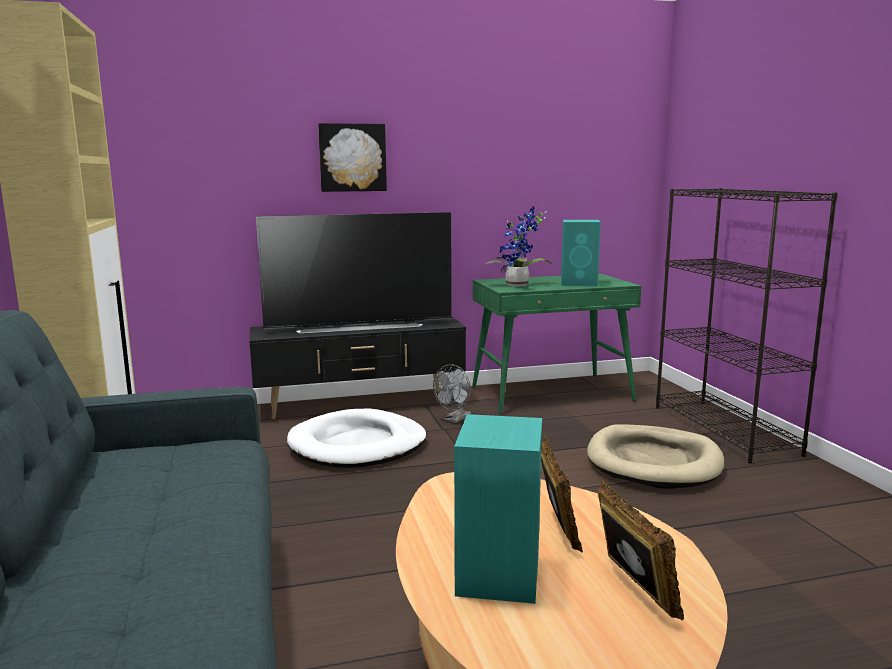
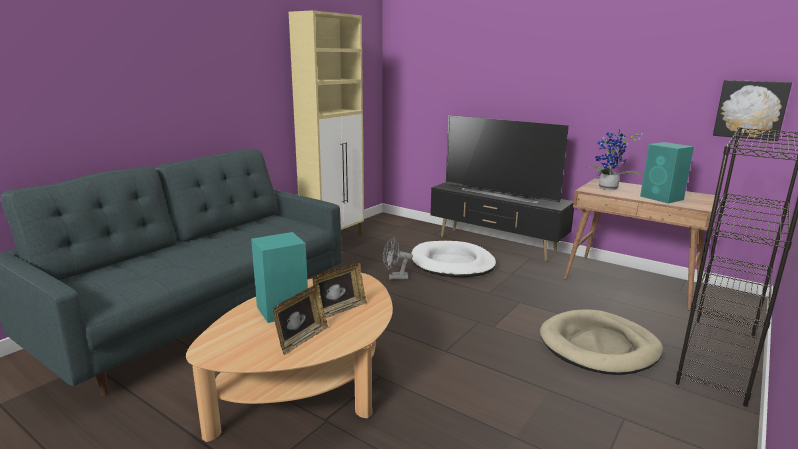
camera: 50 degrees right, 5 degrees up
(352, 157) = (520, 80): picture -> picture (750, 109)
(455, 419) = (529, 271): grey fan -> grey fan (395, 277)
(551, 393) = (632, 281): green desk -> brown desk

